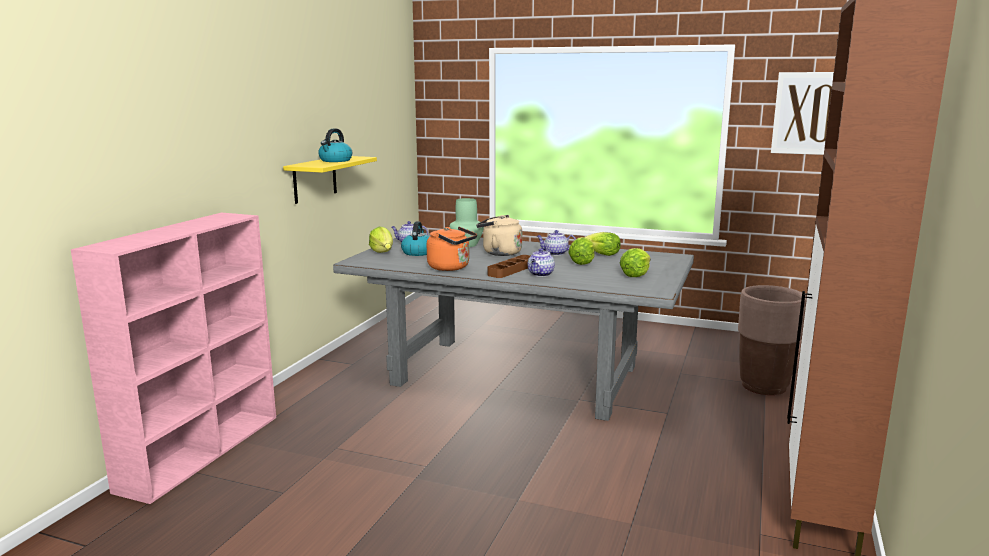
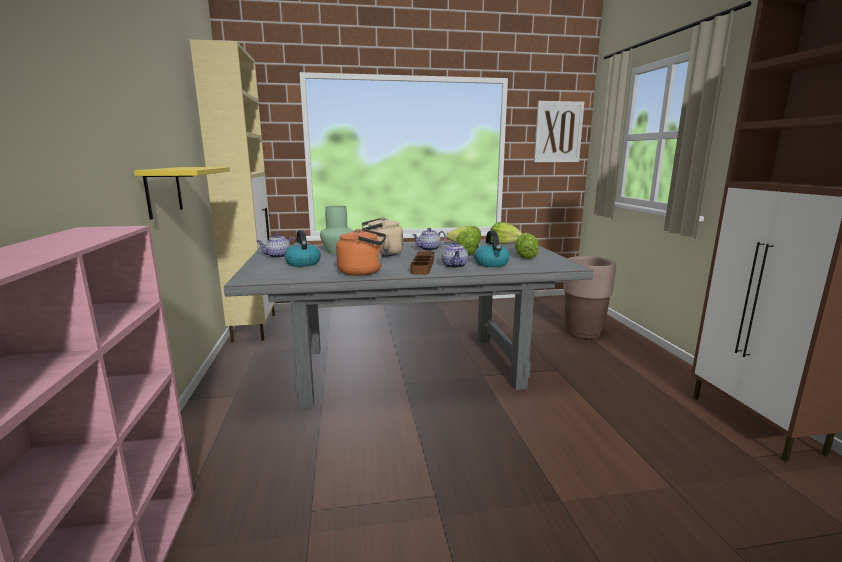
camera: 30 degrees left, 0 degrees up
(335, 160) = (191, 167): kettle -> kettle (491, 264)
(382, 252) = (264, 267): lettuce -> lettuce (504, 243)
(417, 311) = (255, 327): none -> beige cabinet

